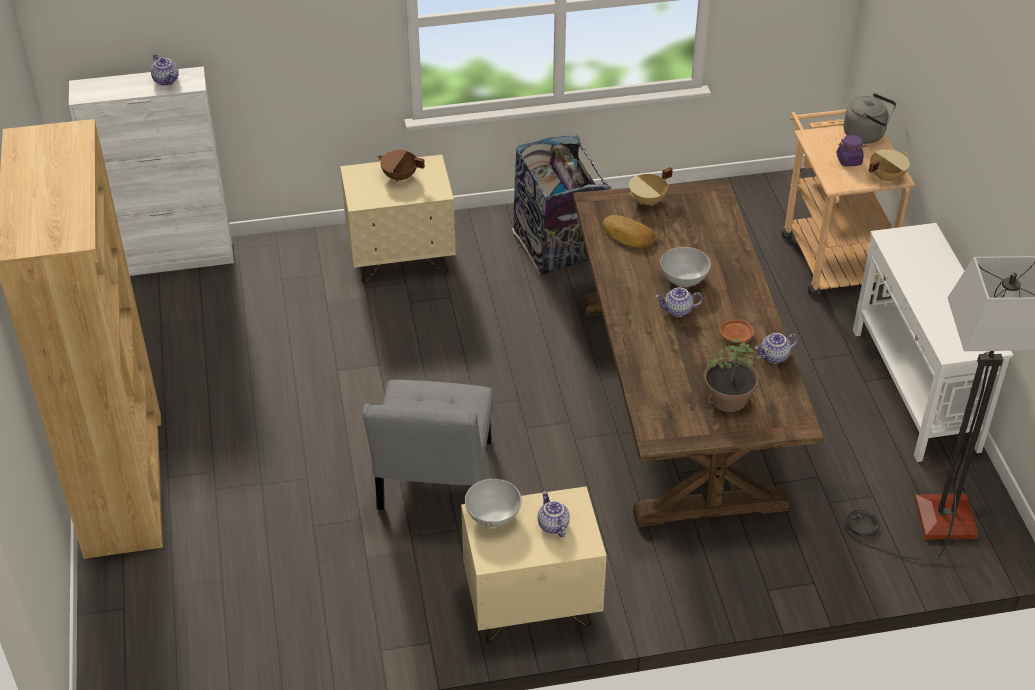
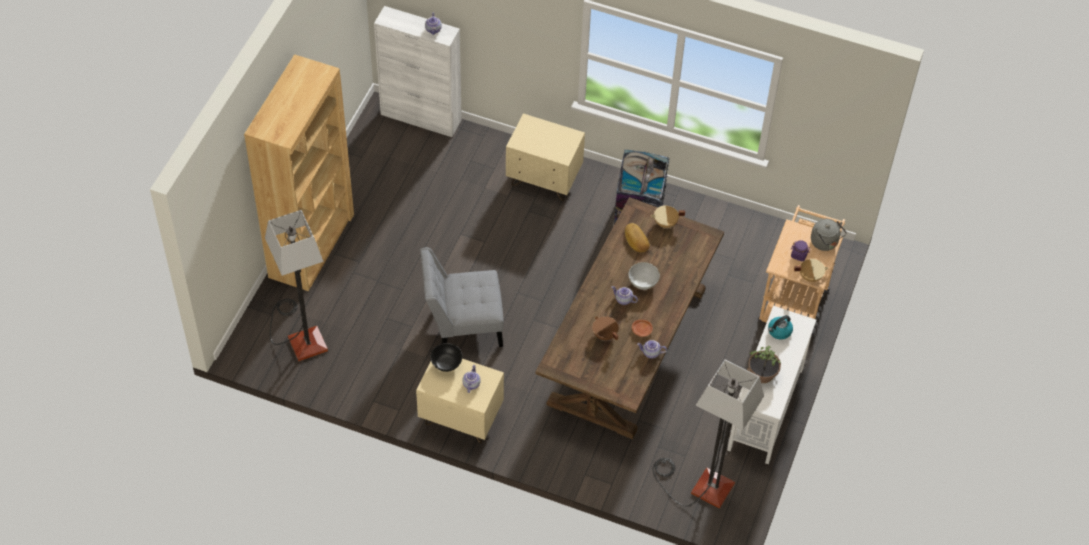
camera: 30 degrees right, 10 degrees up
(196, 616) = (300, 336): none -> floor lamp
(399, 177) = (550, 136): brown cooking pot -> brown cooking pot (604, 335)
(433, 481) = (463, 325): grey chair -> grey chair turned 45 degrees clockwise
(493, 516) = (446, 364): white bowl -> black bowl
(728, 398) = (606, 363): potted plant -> potted plant (762, 373)
(907, 255) = (779, 331): none -> kettle

